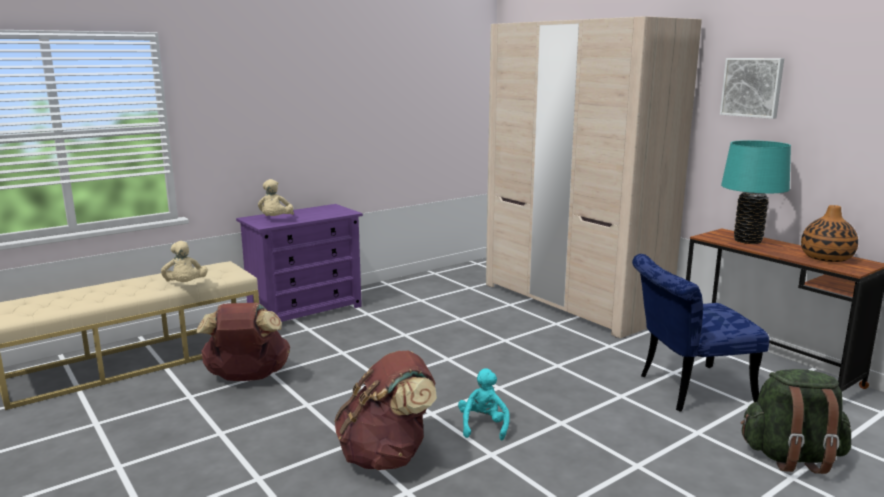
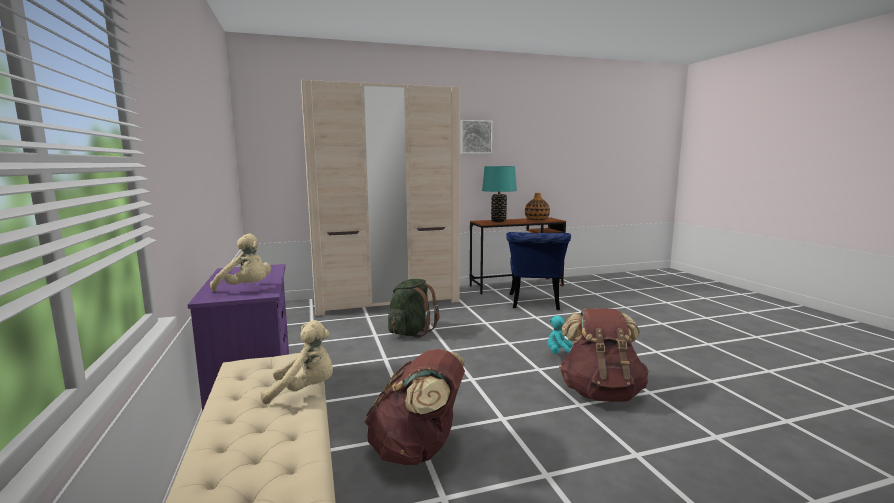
camera: 70 degrees left, 5 degrees down
(792, 457) = (607, 303): green backpack -> green backpack (411, 332)

